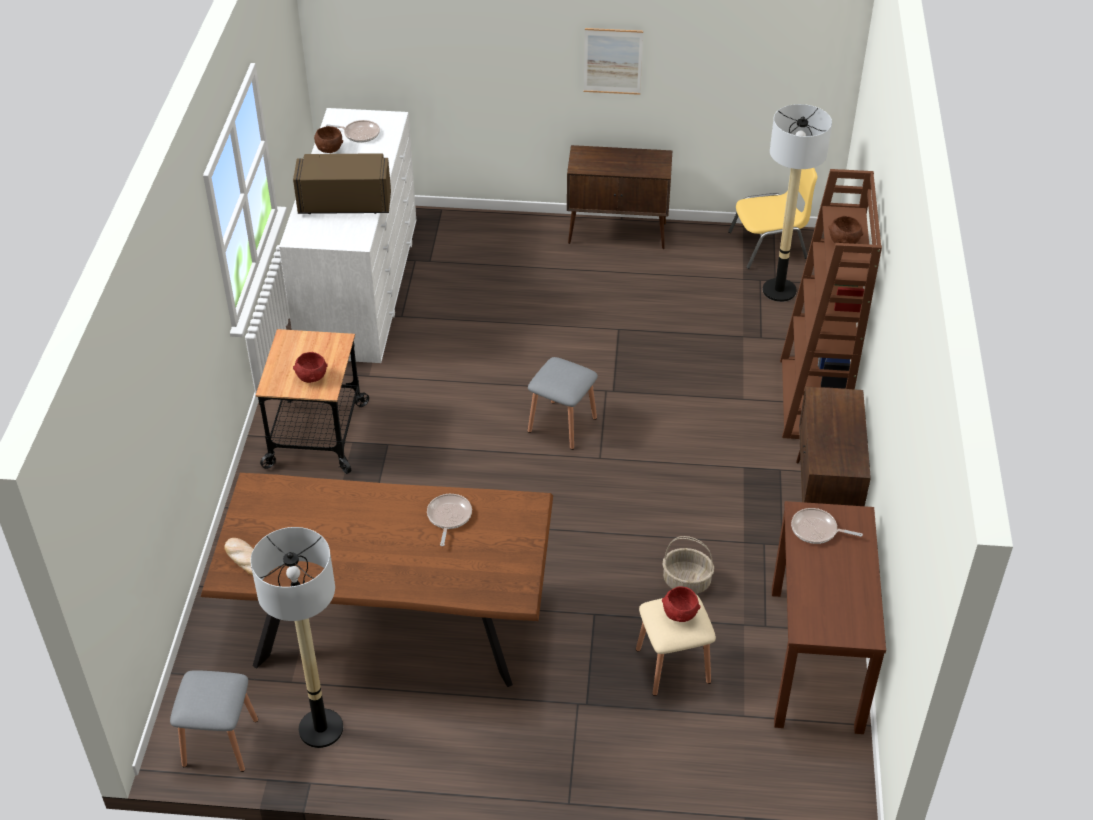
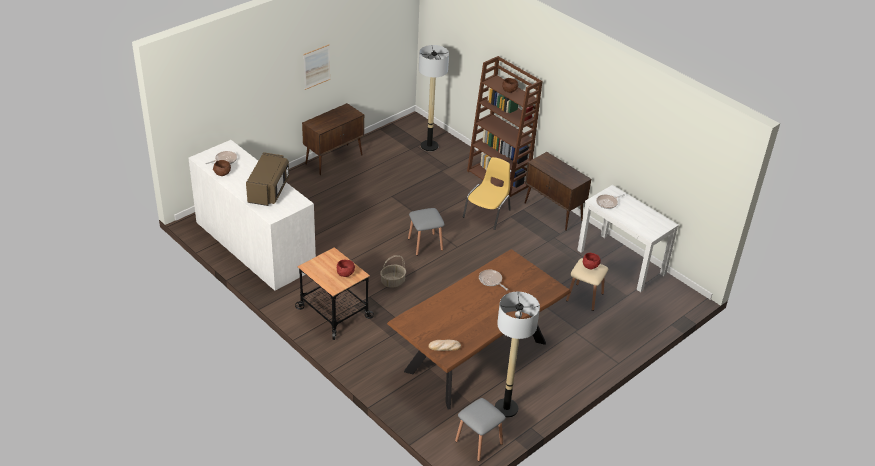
camera: 50 degrees left, 5 degrees down
(345, 202) = (269, 190): brown microwave -> brown microwave turned 150 degrees clockwise
(687, 581) = (549, 267): basket -> basket (393, 281)
(769, 246) = (401, 131): yellow chair -> yellow chair (487, 213)
(816, 658) = (621, 262): brown console table -> white console table

